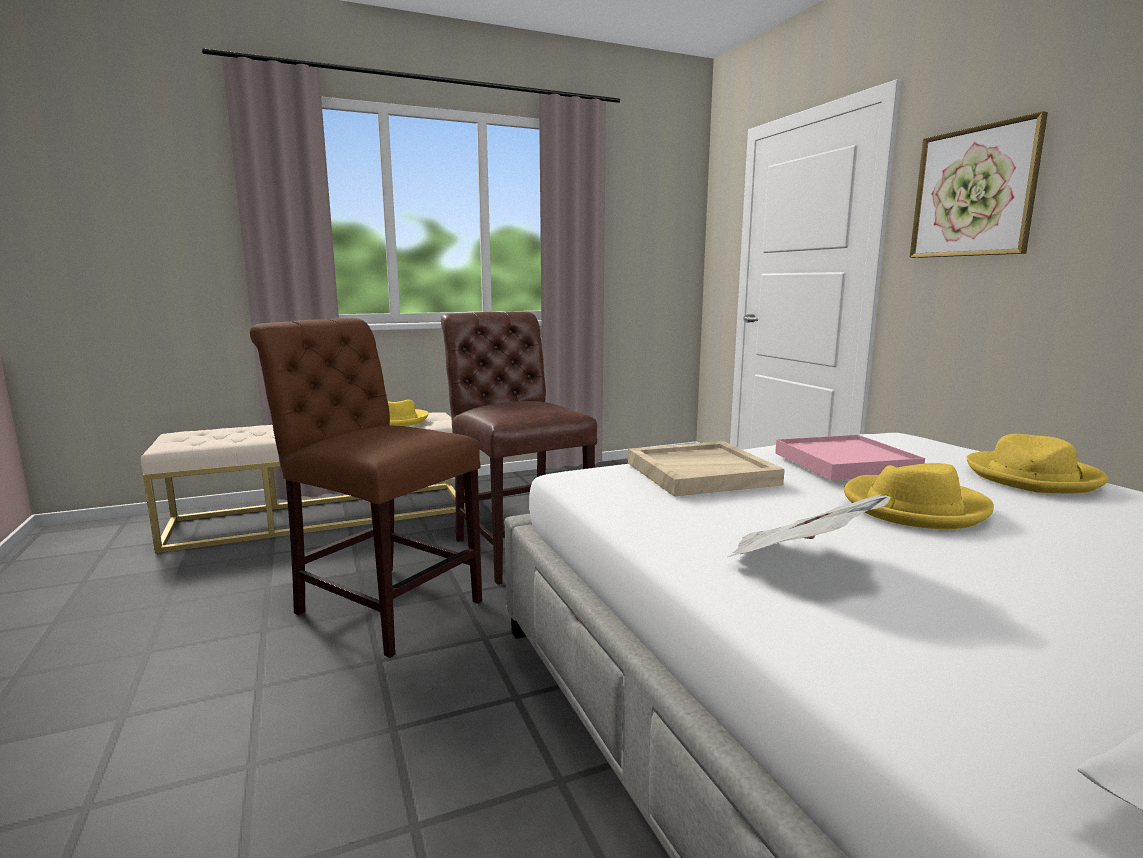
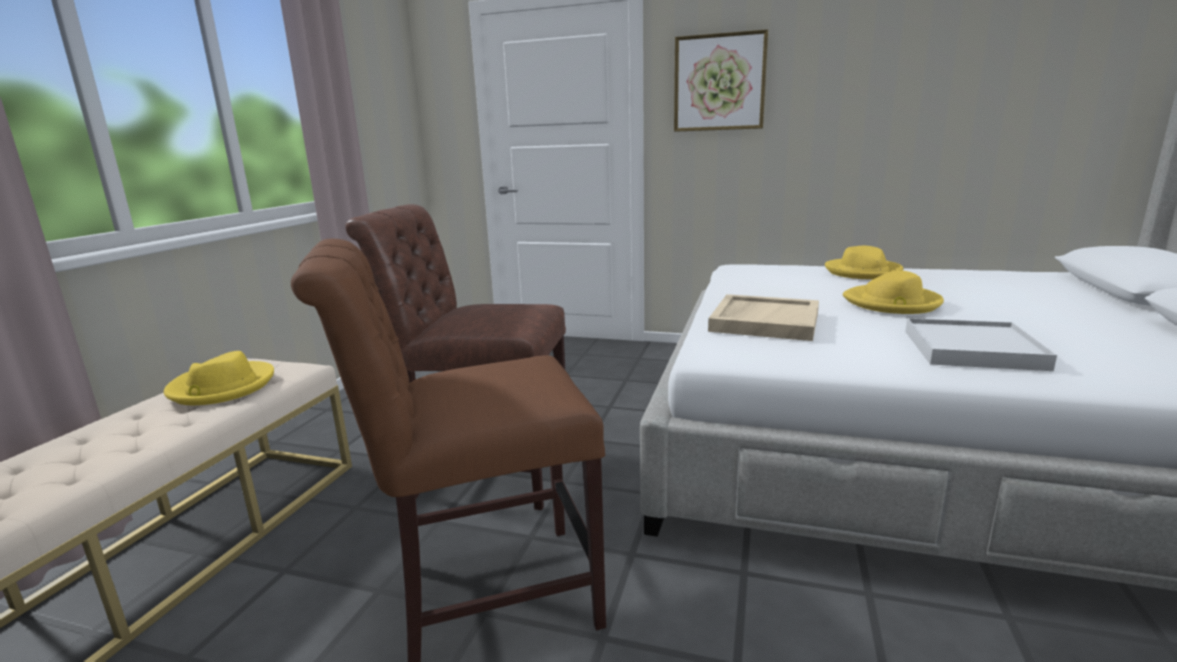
camera: 50 degrees left, 5 degrees up
(798, 563) = (971, 350): newspaper -> white tray
(845, 463) = (793, 289): pink tray -> none

